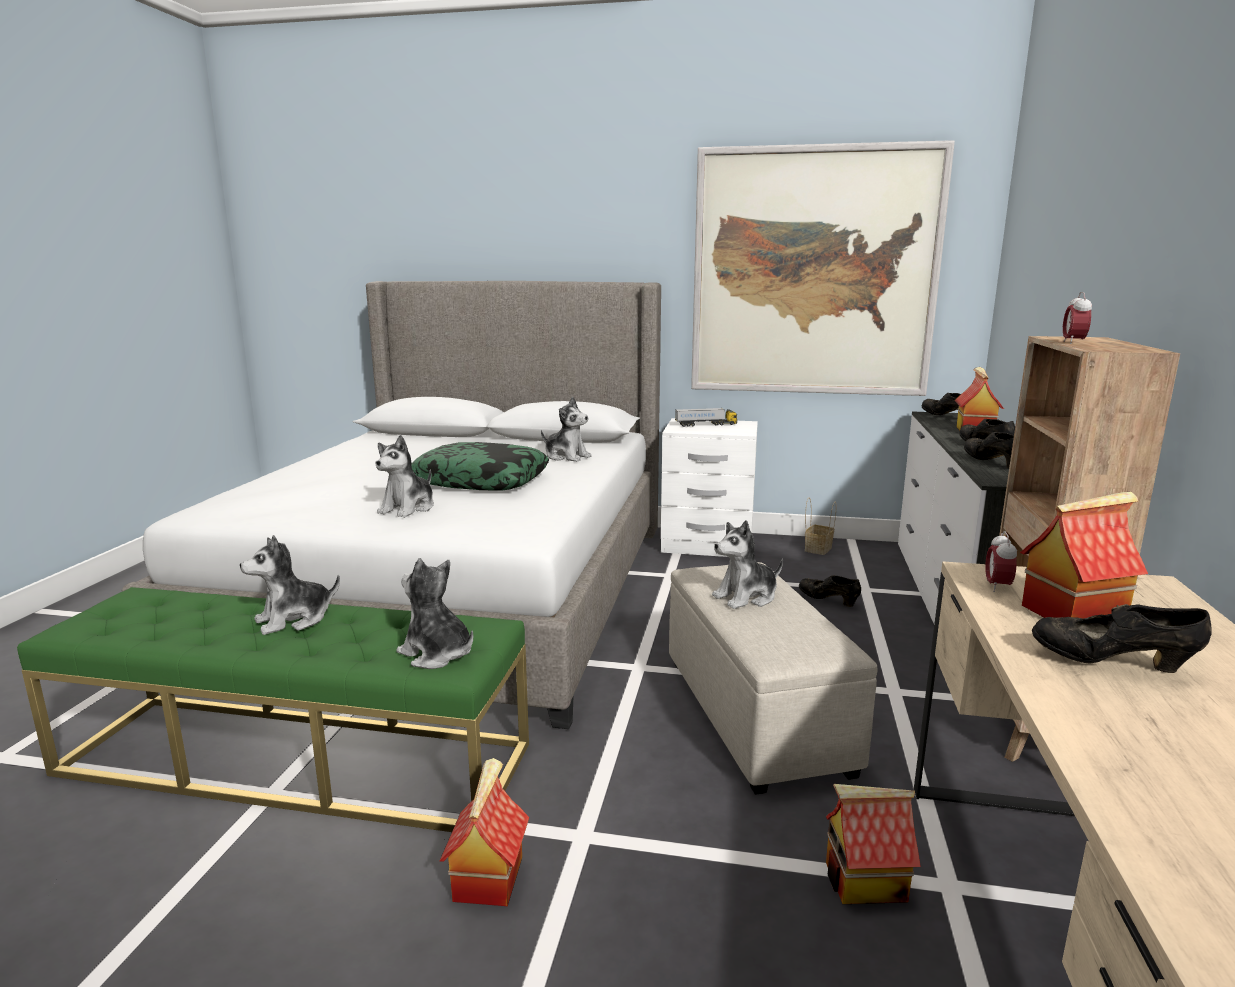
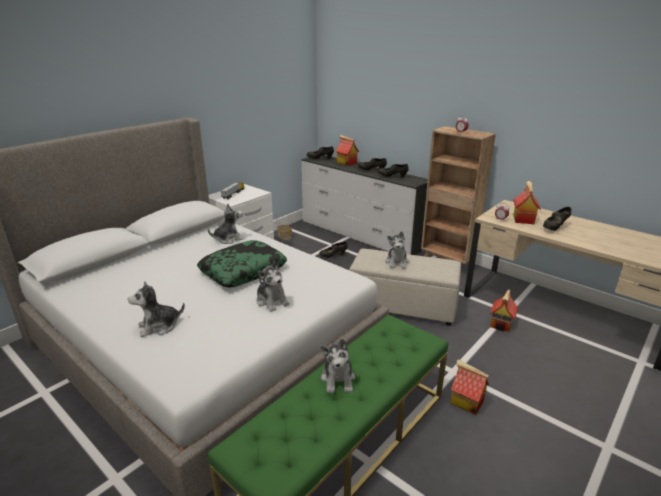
camera: 60 degrees left, 10 degrees up
(437, 654) = (412, 341): plush toy -> plush toy (159, 326)
(813, 273) = (254, 98): picture -> none

